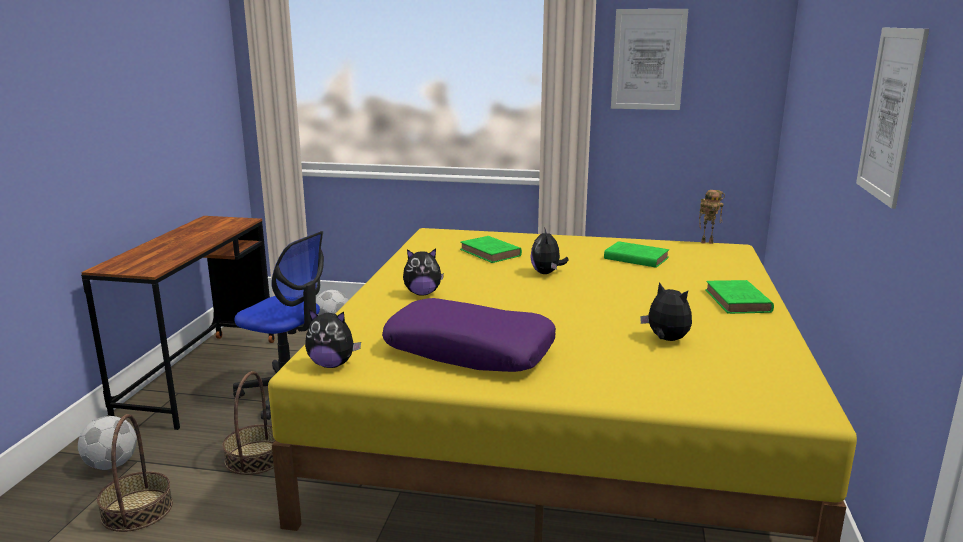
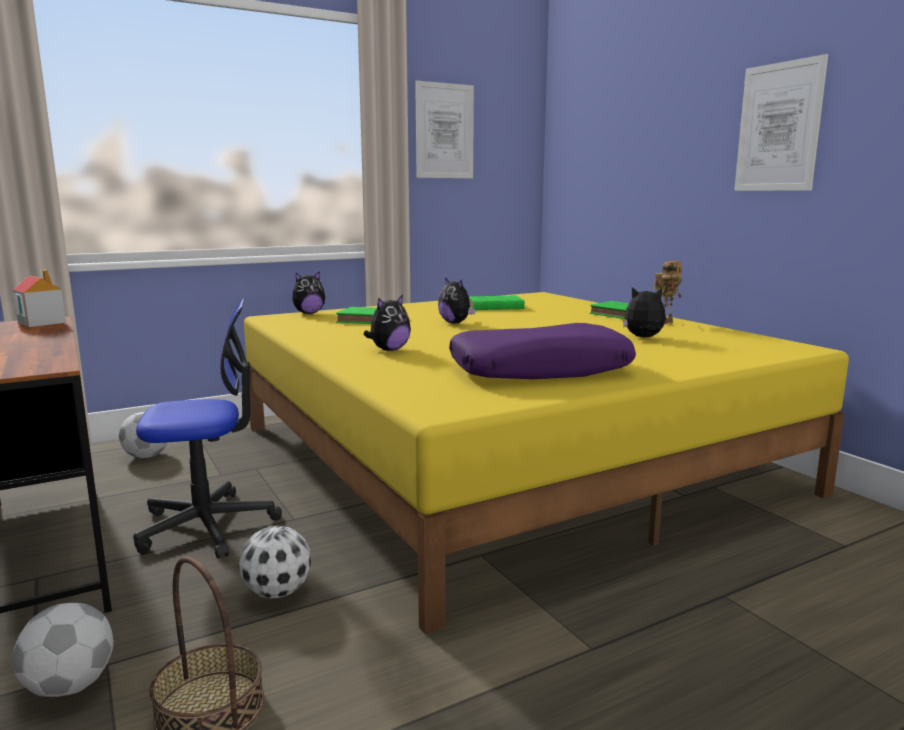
camera: 40 degrees left, 5 degrees down
(235, 222) = (41, 322): none -> toy house
(255, 457) = (276, 593): basket -> football
(332, 364) = (455, 404): plush toy -> plush toy (308, 313)
(707, 242) = (516, 294): toy robot -> toy robot (666, 322)

